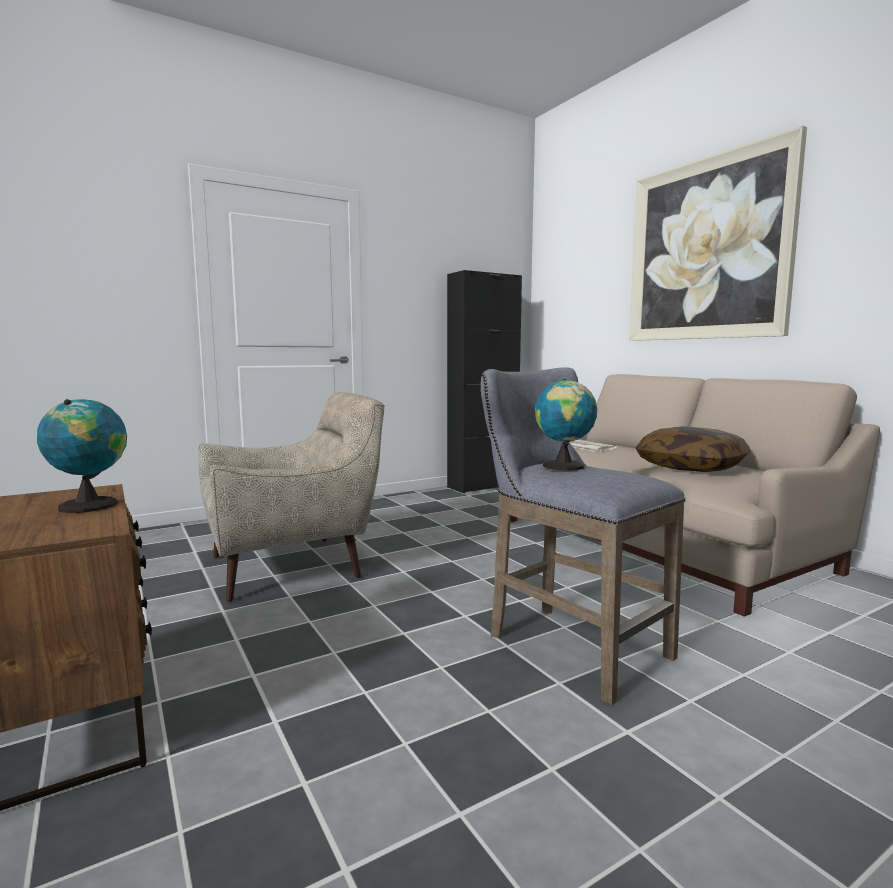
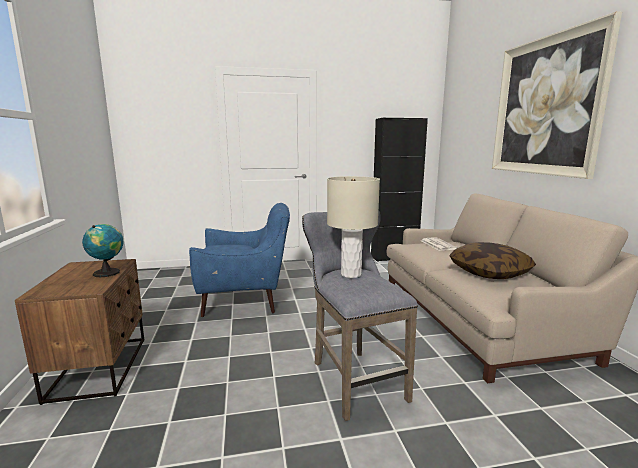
camera: 20 degrees right, 5 degrees up
(294, 565) = (246, 300): beige armchair -> blue armchair
(564, 467) = (351, 274): globe -> beige table lamp

